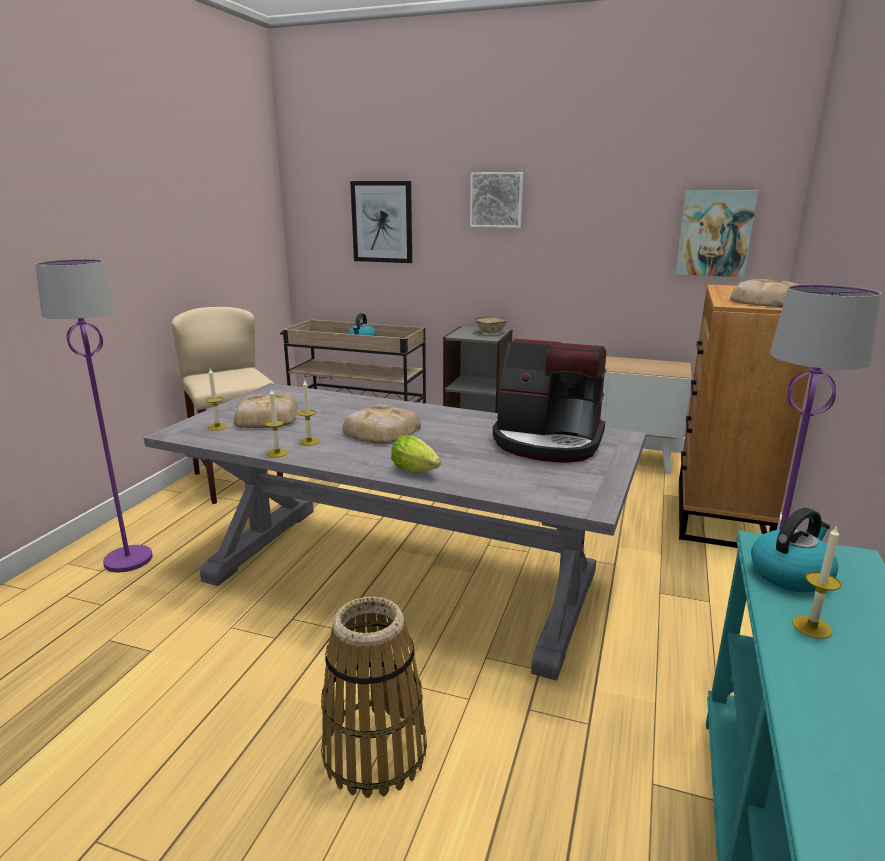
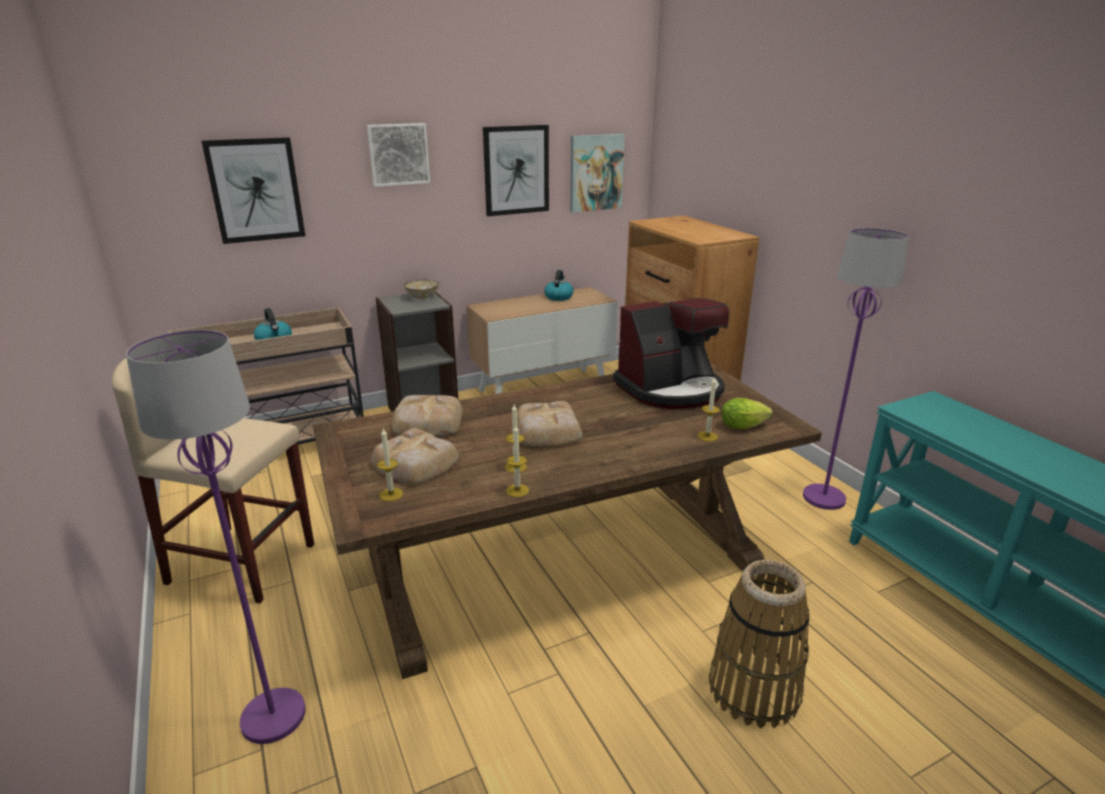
camera: 45 degrees left, 5 degrees up
(402, 576) = (564, 561): grey dining table -> brown dining table
(417, 472) = (653, 452): lettuce -> lettuce (745, 426)
(614, 223) = (516, 170): none -> picture
(765, 302) = (711, 233): bread -> bread (427, 422)
(790, 574) = (939, 421): kettle -> kettle (558, 297)
(811, 627) = (994, 444): candle -> candle (707, 436)

